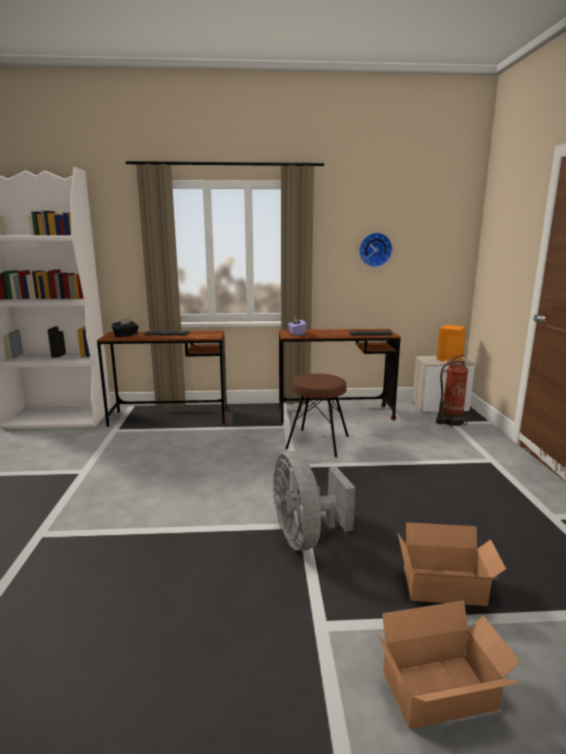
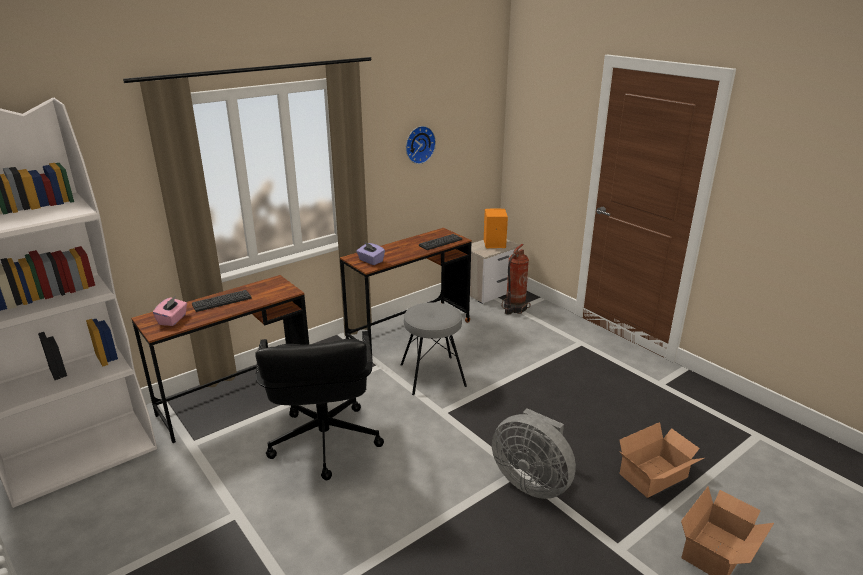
camera: 35 degrees left, 10 degrees up
(126, 335) = (173, 319): black tissue box -> pink tissue box
(187, 454) = (324, 442): none -> black office chair
(318, 442) = (432, 375): brown stool -> grey stool

